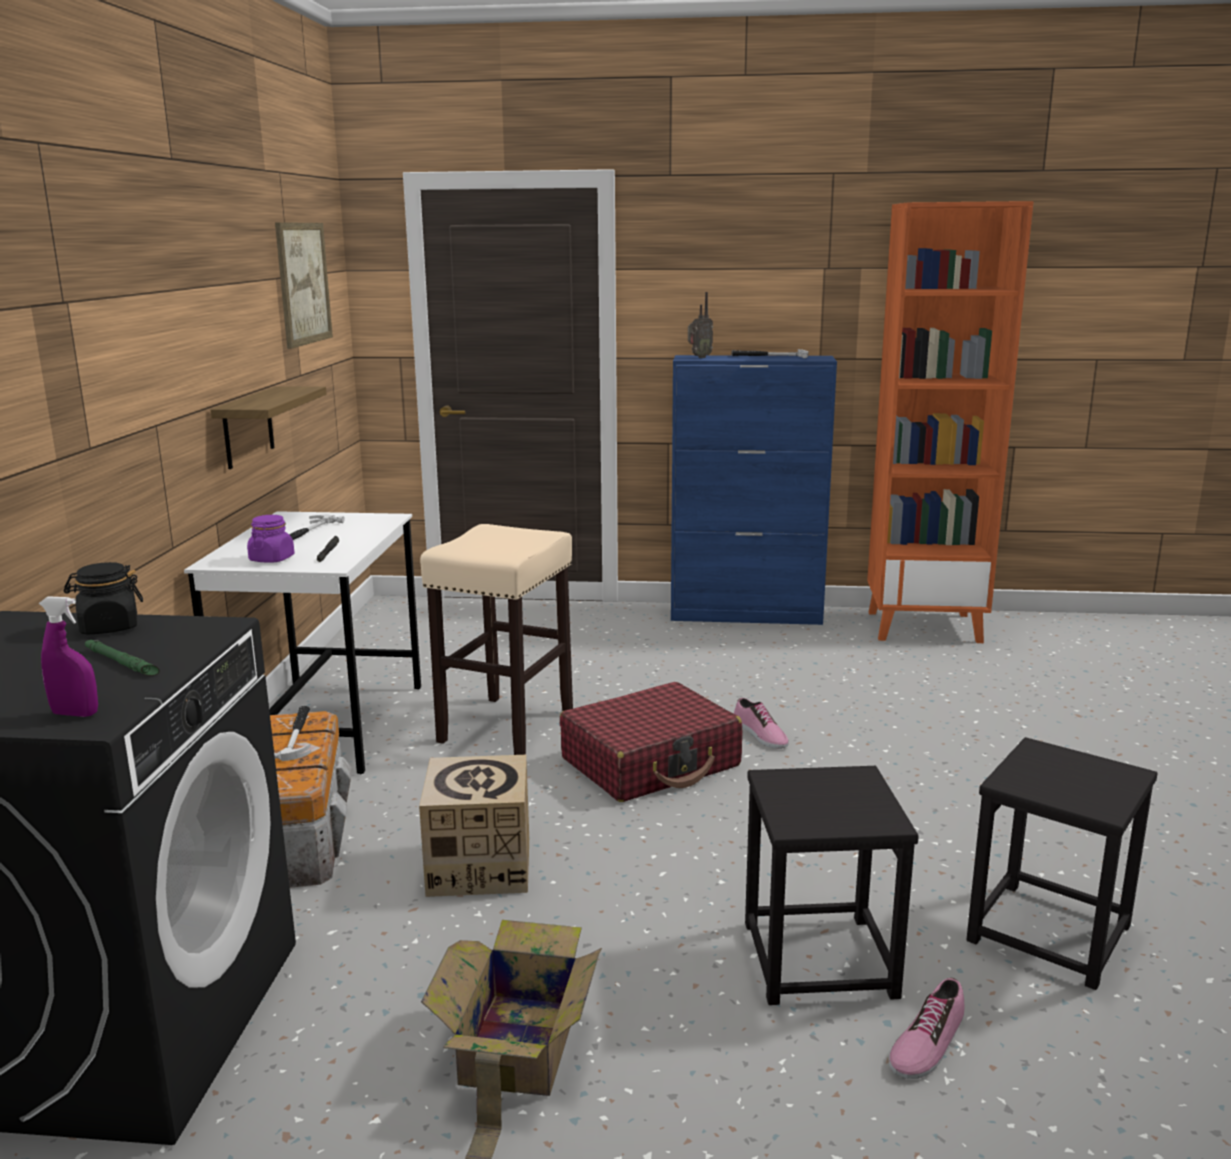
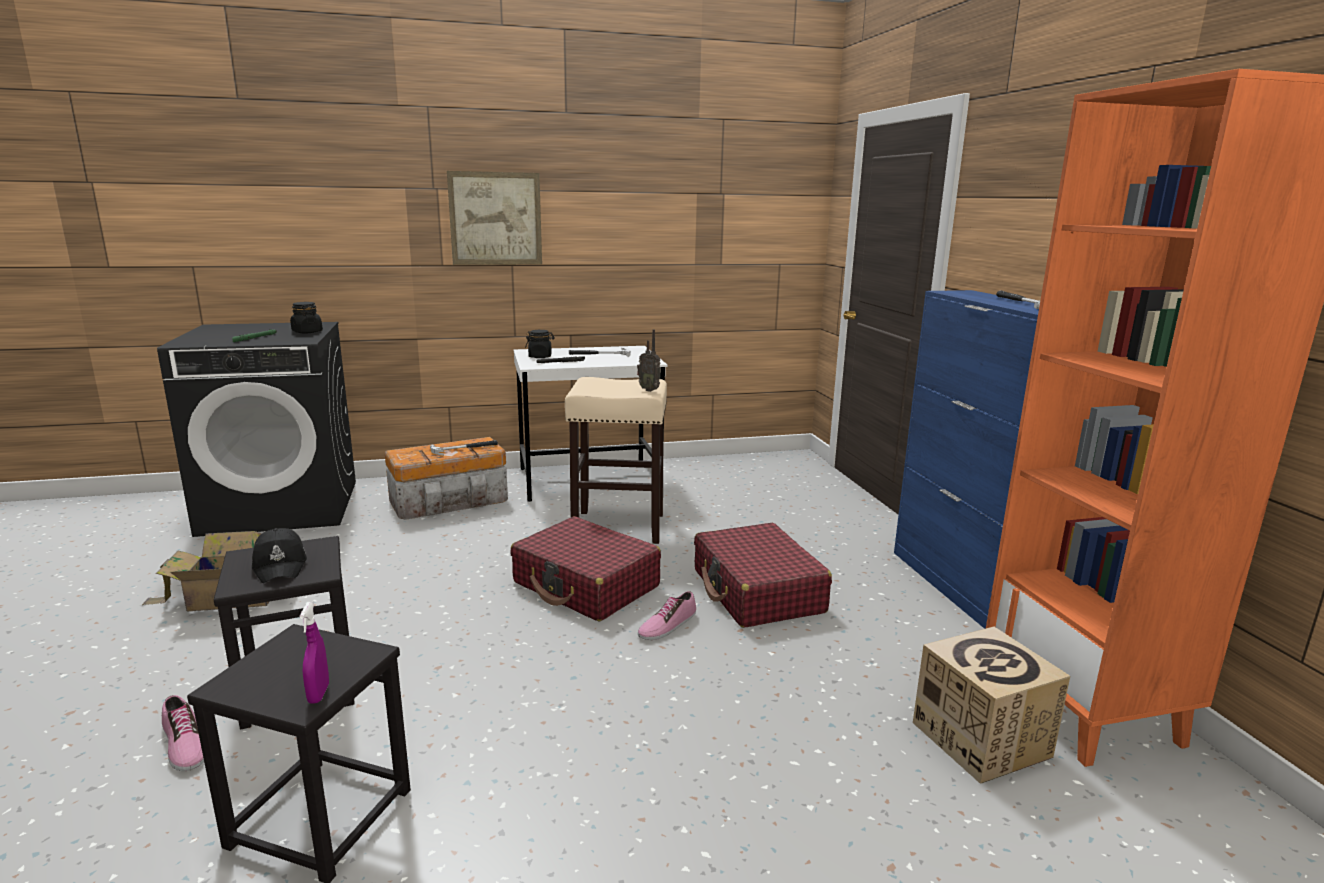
camera: 70 degrees right, 0 degrees up
(75, 714) = (191, 341): purple spray bottle -> purple spray bottle (319, 694)
(248, 427) = (622, 285): shelf -> none
(272, 559) = (540, 356): purple jar -> black jar
(303, 283) = (738, 199): picture -> picture (495, 219)
(479, 866) = (422, 553): cardboard box -> cardboard box (980, 739)
(699, 357) = (963, 293): radio -> radio (649, 390)
(713, 685) = (757, 591): none -> red suitcase
(832, 799) = (281, 565): none -> black cap
(926, 1042) = (183, 744): shoe -> shoe turned 150 degrees counterclockwise

